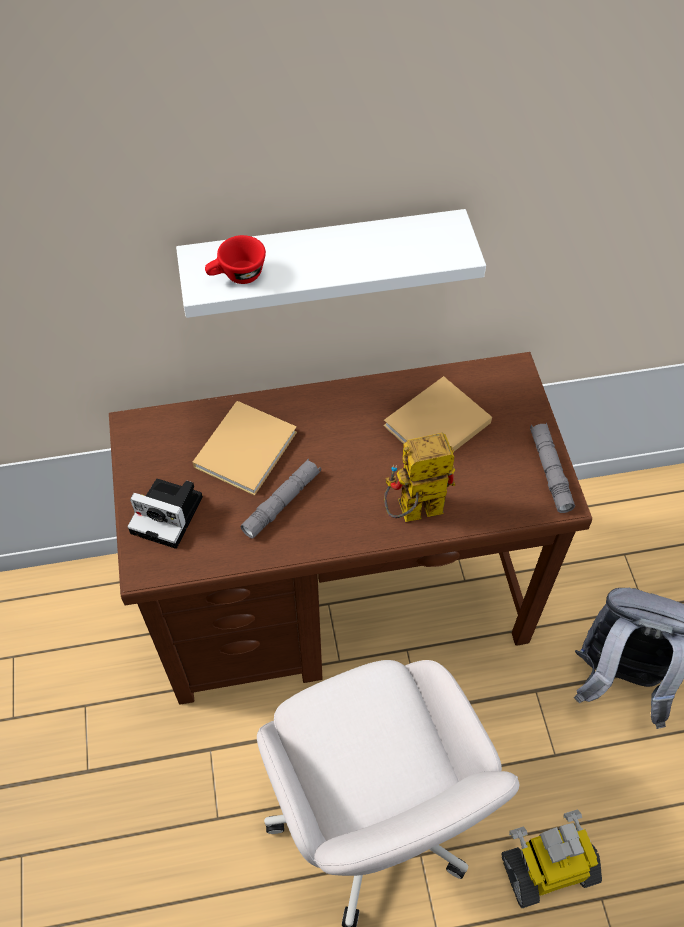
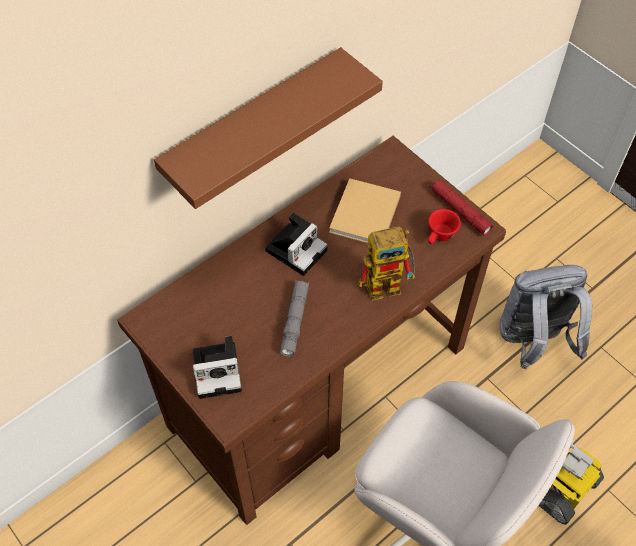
camera: 30 degrees left, 0 degrees up
(237, 276) = (217, 162): red cup -> red cup (440, 236)
(247, 447) = (242, 294): beige book -> none
(323, 260) = (253, 126): white shelf -> brown shelf
(337, 427) = (297, 248): none -> camera
(412, 513) = (389, 283): toy robot -> toy robot turned 150 degrees counterclockwise
(550, 471) = (460, 211): grey flashlight -> red flashlight

